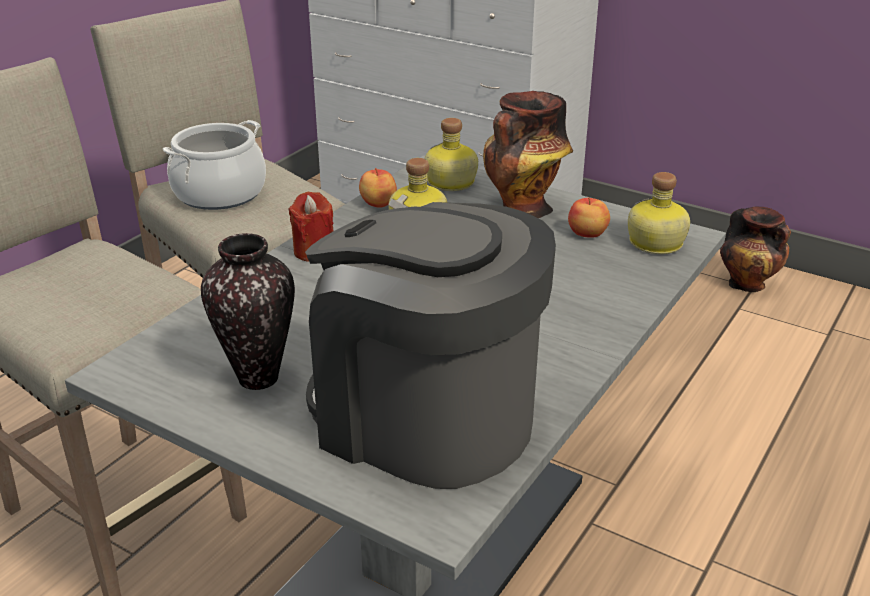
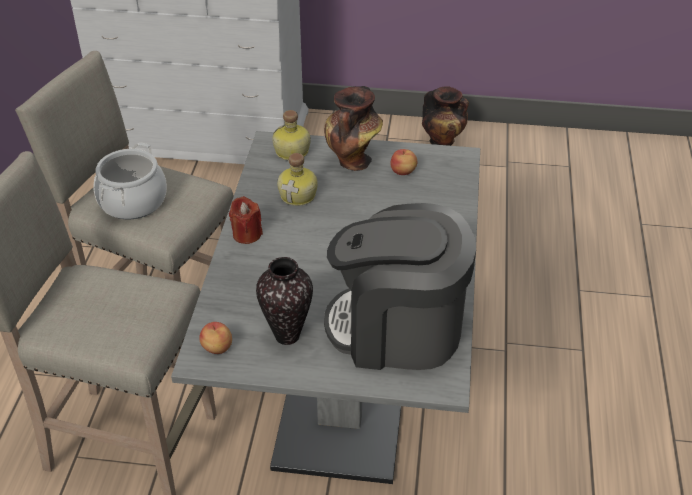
camera: 25 degrees left, 10 degrees up
(377, 203) = (257, 183): apple -> apple (217, 348)
(655, 243) = (446, 168): bottle -> none

